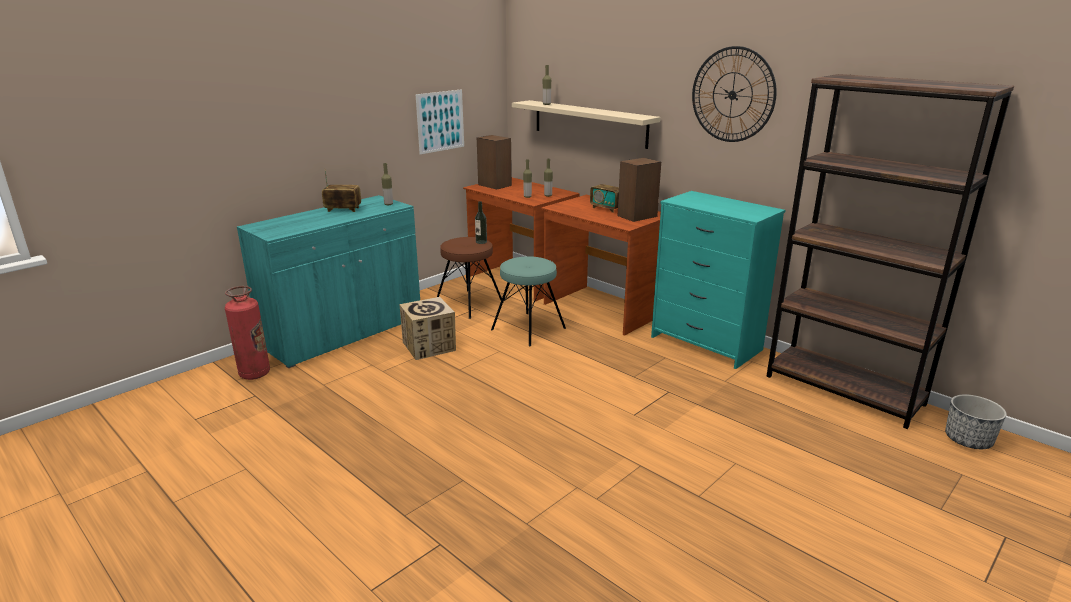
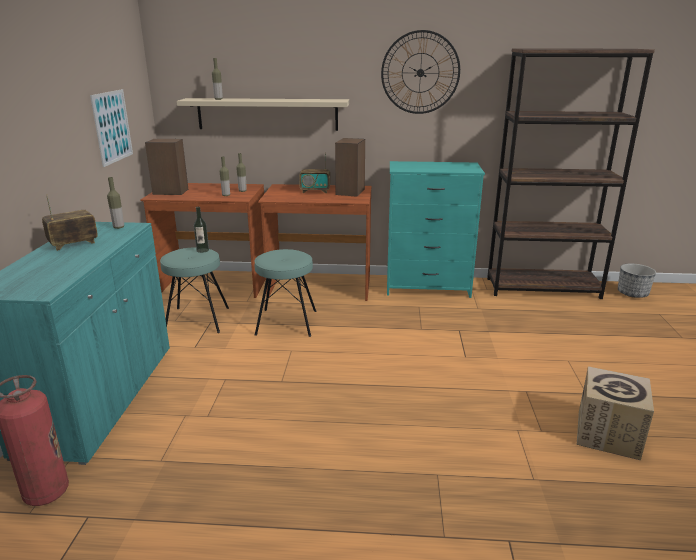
camera: 40 degrees left, 0 degrees up
(429, 346) = (219, 372): cardboard box -> cardboard box (607, 434)
(469, 304) = (197, 320): brown stool -> turquoise stool

